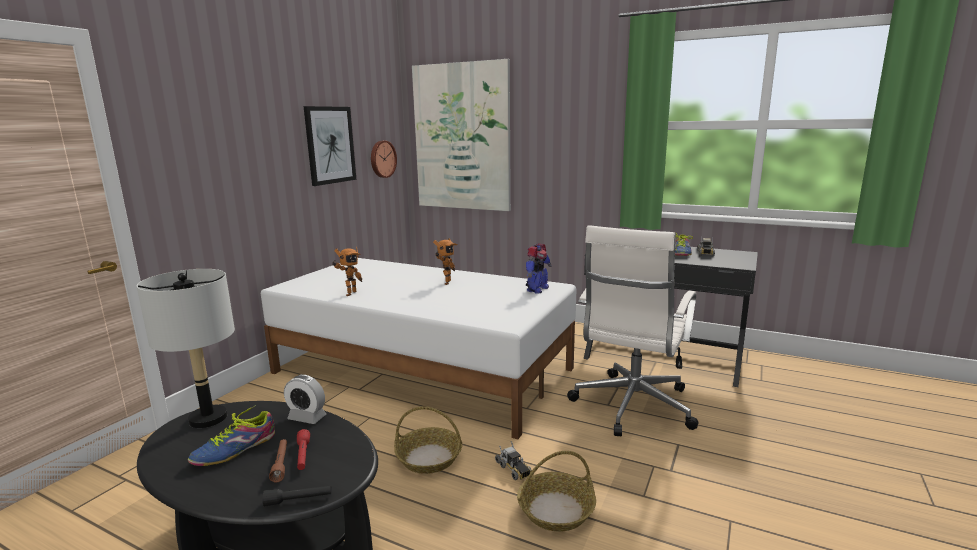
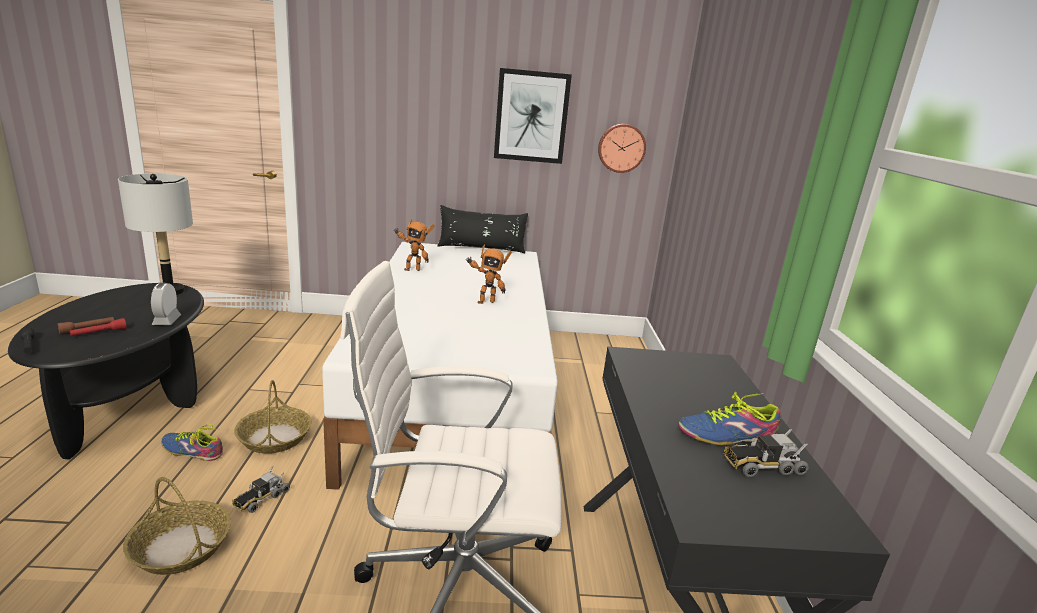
camera: 60 degrees right, 5 degrees up
(235, 449) = (116, 310): shoe -> shoe (192, 451)
(325, 269) = (481, 248): none -> black pillow
(462, 137) = (707, 135): picture -> none
(537, 289) = (504, 354): toy robot -> none

